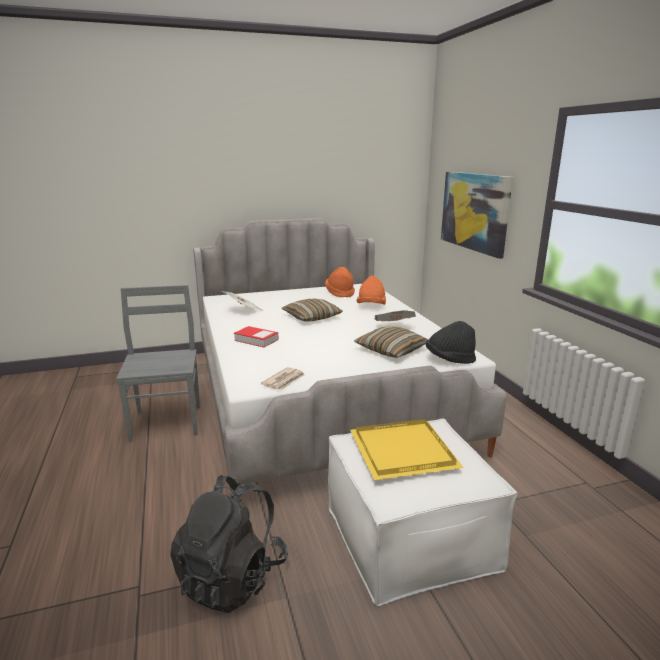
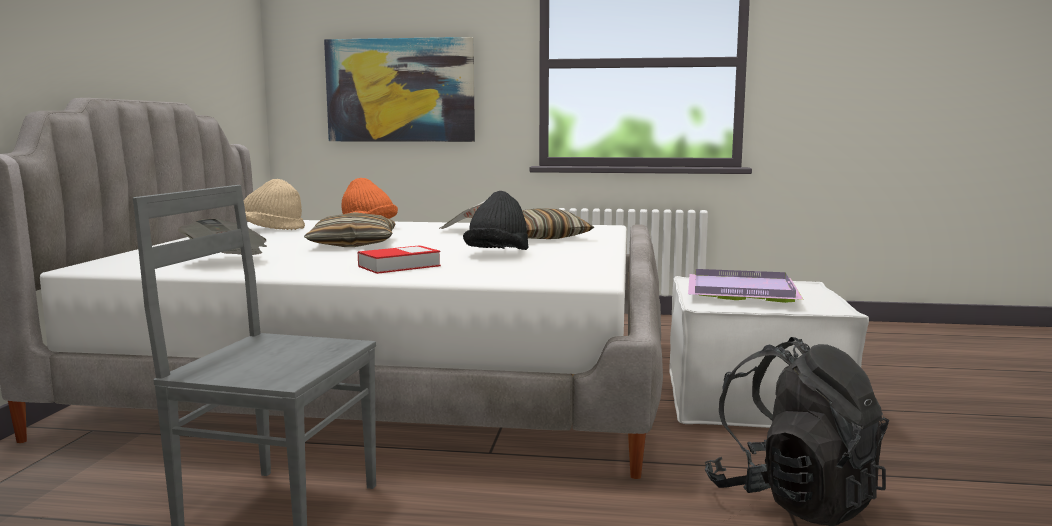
camera: 65 degrees left, 10 degrees down
(284, 380) = (585, 268): newspaper -> none
(340, 293) = (271, 229): orange hat -> beige hat
(402, 452) = (744, 291): yellow tray -> purple tray
(449, 360) = (600, 230): black hat -> black hat (497, 254)

